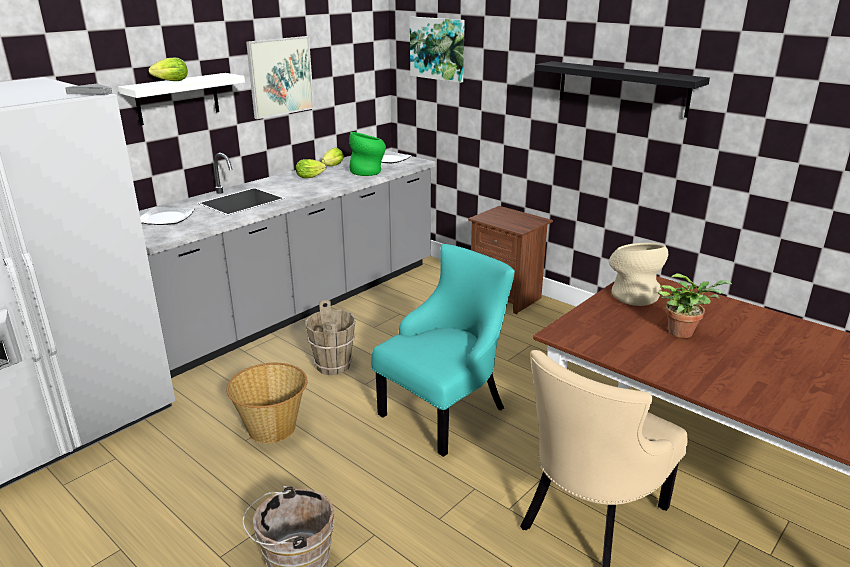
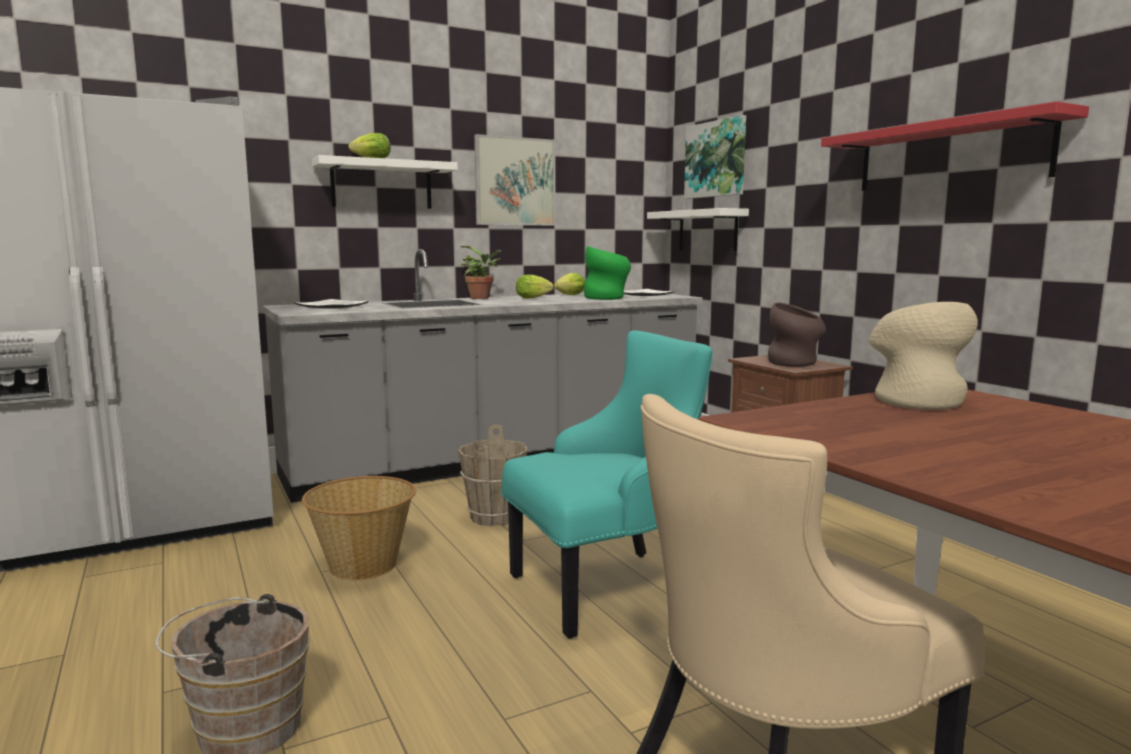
camera: 20 degrees right, 15 degrees down
(432, 104) = (707, 230): none -> white shelf
(516, 221) = (795, 364): none -> brown vase
(622, 88) = (950, 155): black shelf -> red shelf
(683, 332) = (990, 436): potted plant -> potted plant (482, 298)

